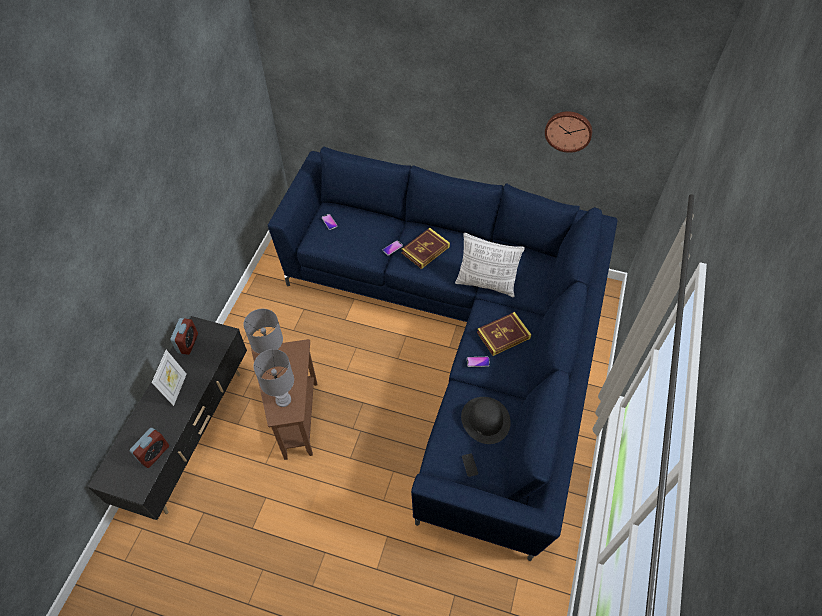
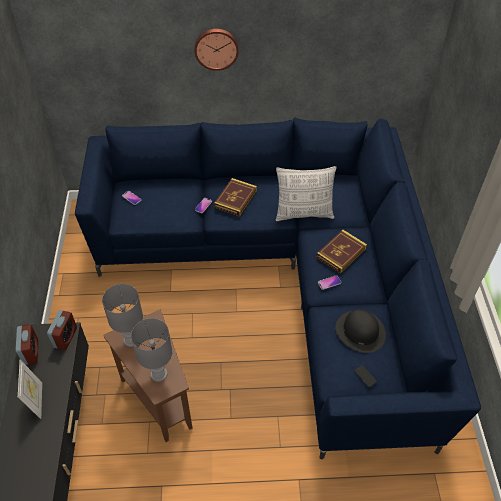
camera: 20 degrees left, 5 degrees down
(154, 453) = (40, 474): alarm clock -> alarm clock (65, 337)
(568, 130) = (342, 53): wall clock -> wall clock (216, 48)

